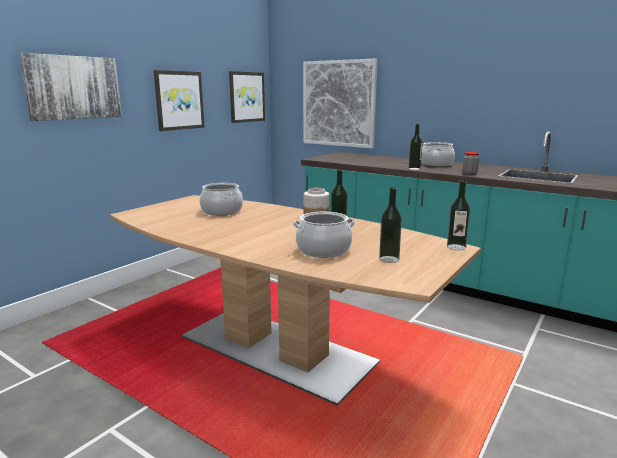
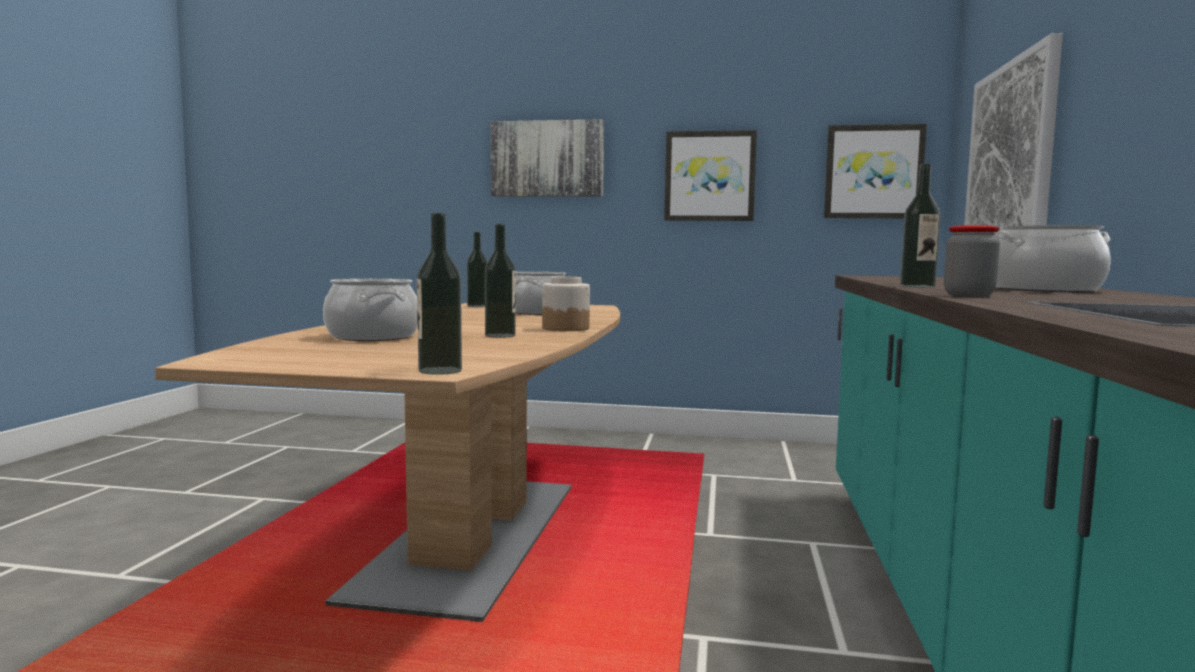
camera: 65 degrees right, 10 degrees down
(389, 259) = (339, 352): bottle -> bottle (477, 306)

